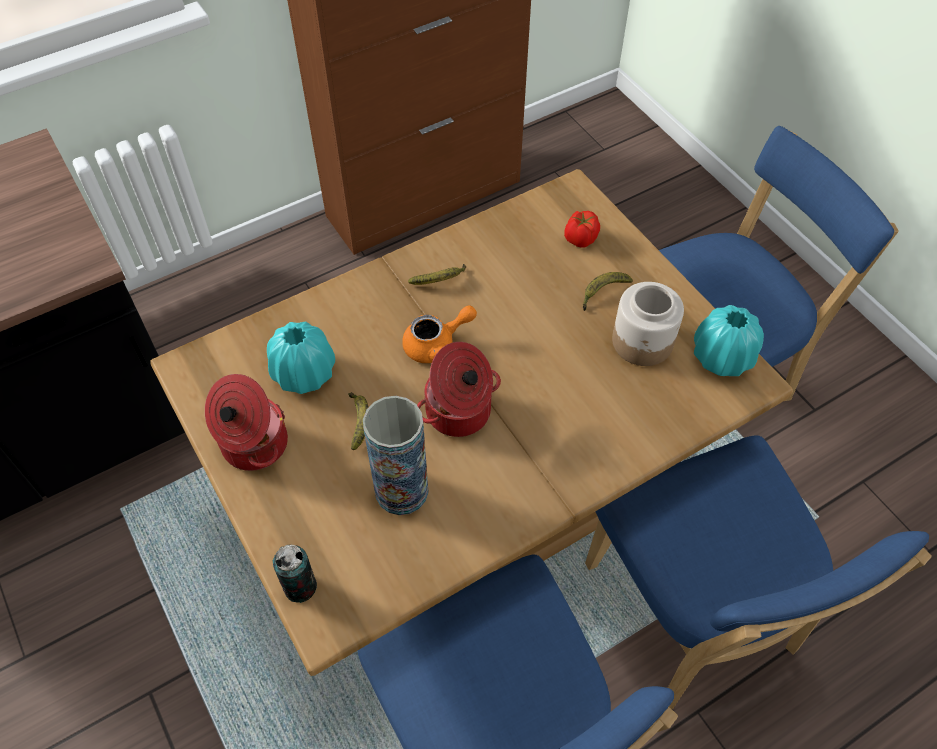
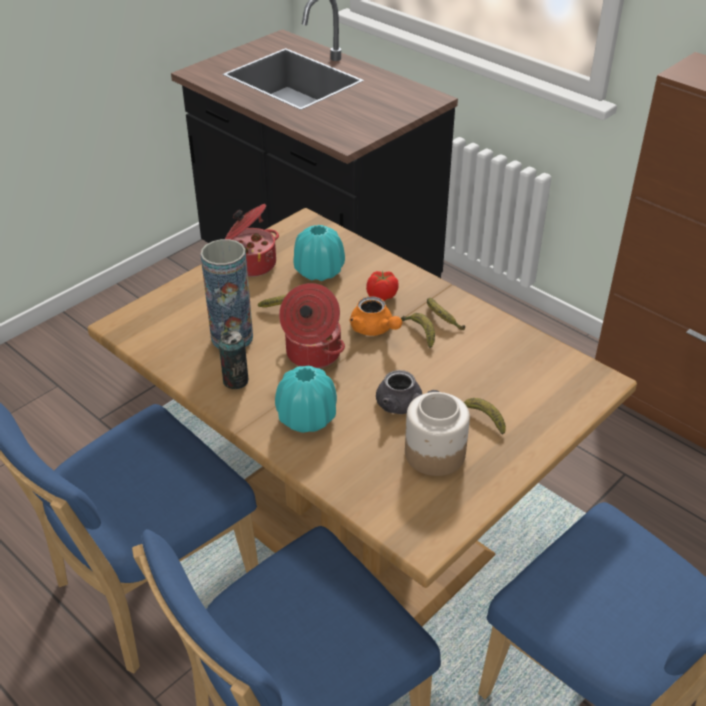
camera: 75 degrees right, 15 degrees down
(300, 587) = (145, 308): can -> can (235, 381)
(457, 305) = (420, 333): none -> banana
(568, 348) = (404, 405): none -> grey teapot
(580, 239) = (540, 394): tomato -> tomato (381, 296)
(722, 357) = (441, 515): turquoise vase -> turquoise vase (307, 418)

